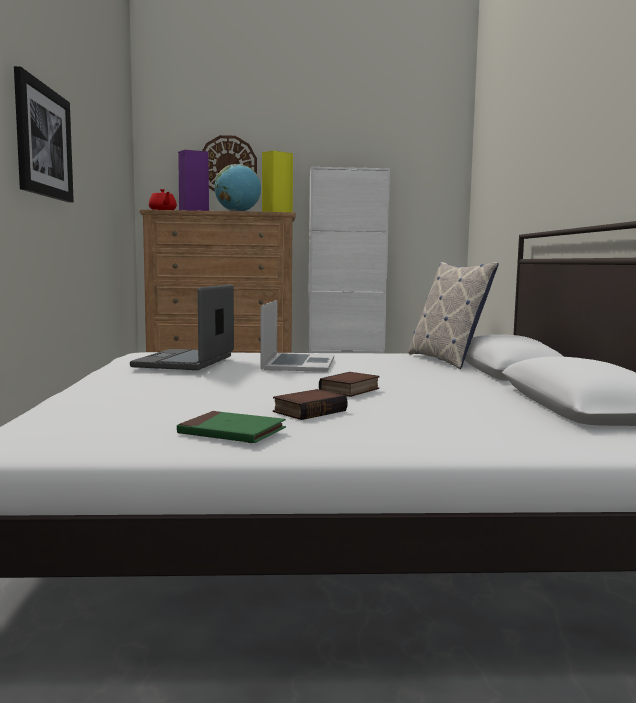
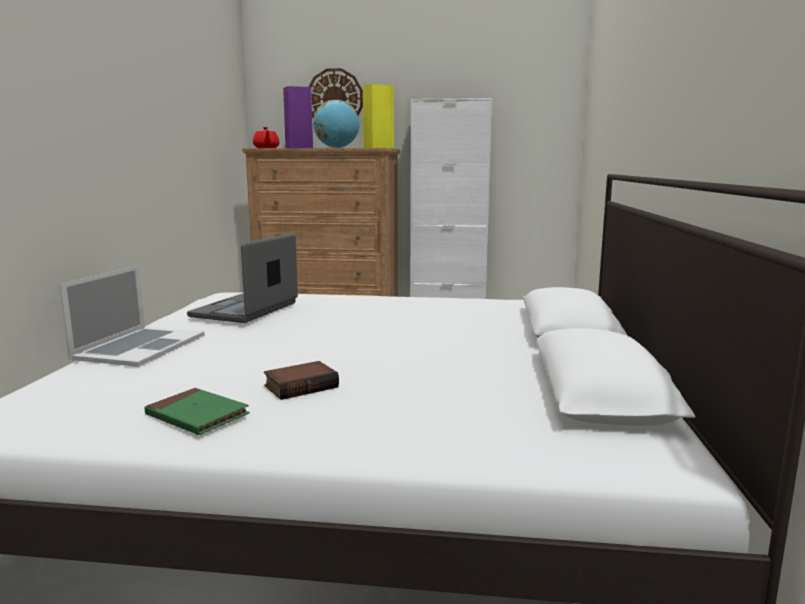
camera: 10 degrees right, 5 degrees up
(43, 141) = (107, 99): picture -> none
(298, 363) = (354, 314): laptop -> laptop (139, 346)
(350, 390) = (370, 356): book -> none
(447, 360) = (513, 311): pillow -> none

